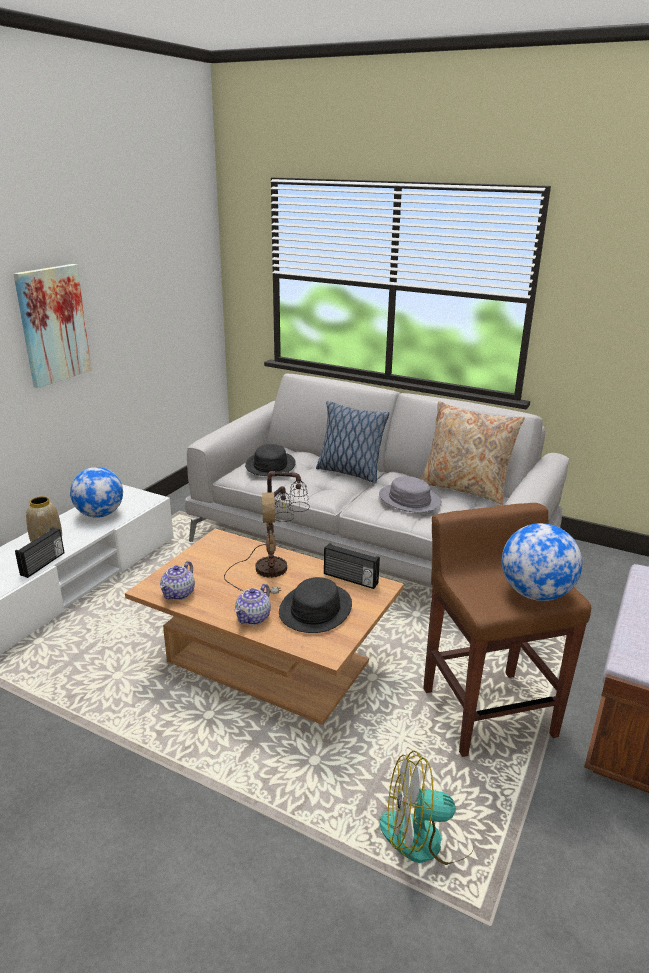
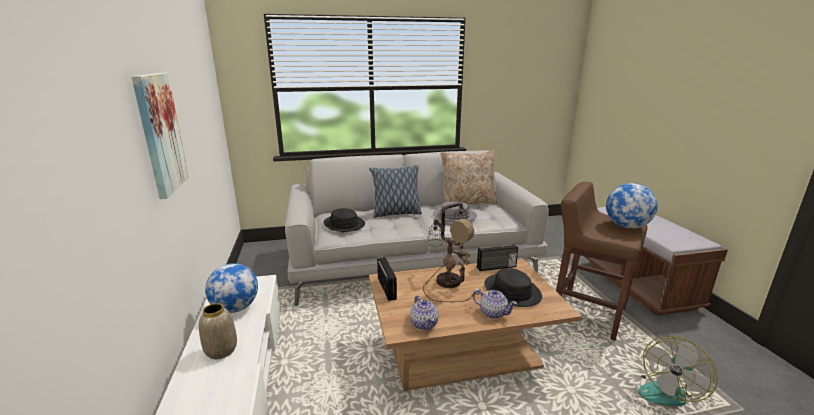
camera: 40 degrees left, 5 degrees down
(43, 564) = (246, 367): radio -> radio (387, 288)
(254, 617) = (493, 313): teapot -> teapot turned 45 degrees counterclockwise

